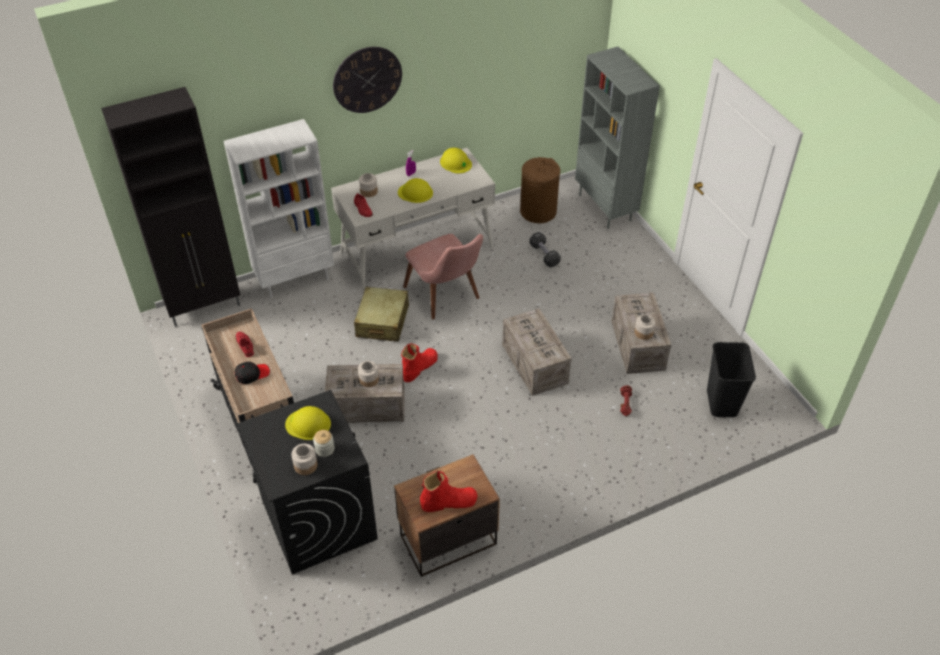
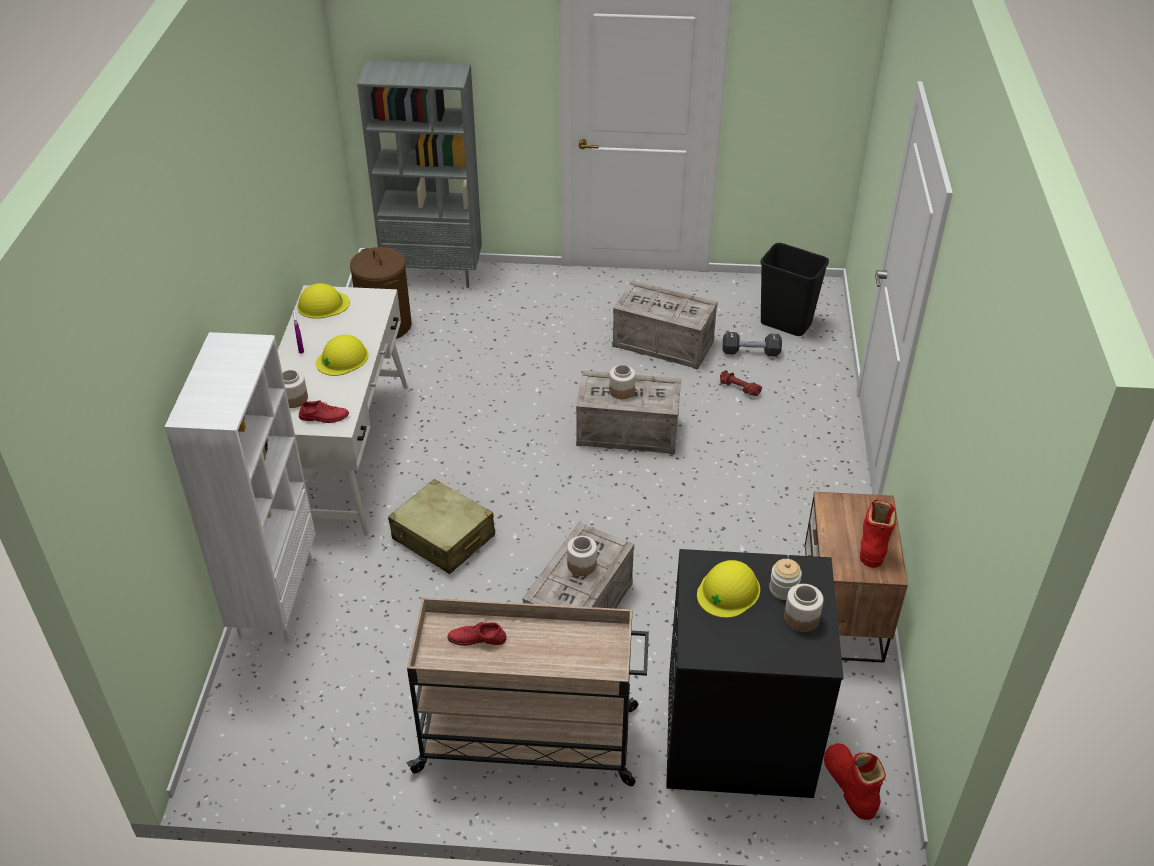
camera: 60 degrees left, 5 degrees down
(205, 307) = (231, 729): black cabinet -> none
(252, 374) = (542, 649): black cap -> none
(367, 79) = (230, 231): wall clock -> none
(419, 367) = (553, 533): red boot -> red boot (850, 785)
(447, 297) = (456, 460): pink chair -> none
(544, 255) = (462, 351): black dumbbell -> black dumbbell (751, 352)
(643, 333) = (685, 312): jar -> jar (621, 391)

